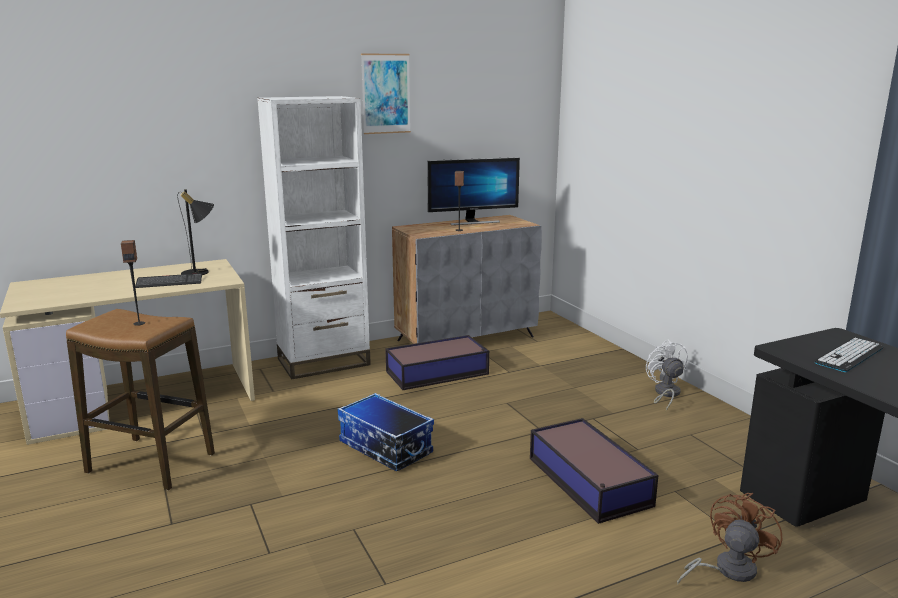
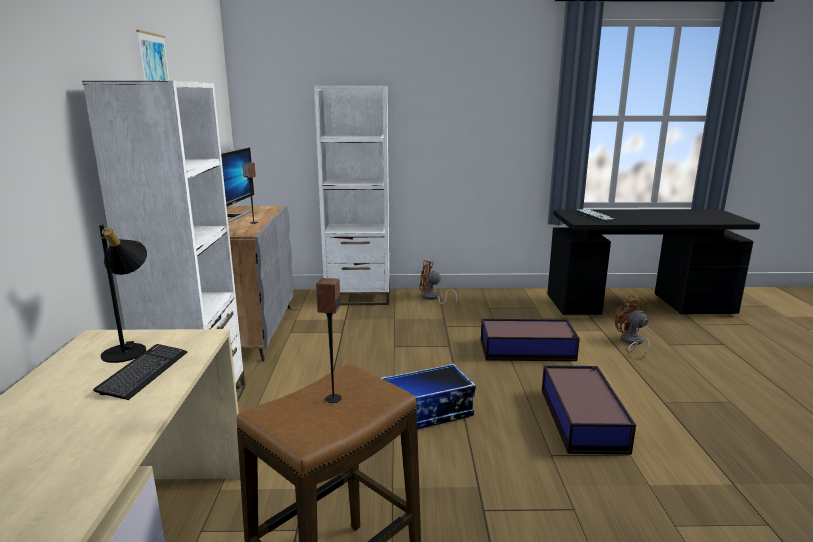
camera: 65 degrees left, 0 degrees up
(438, 373) = (307, 359): storage box -> storage box (582, 418)
(605, 357) = (358, 297): none -> white bookcase
(665, 394) = (432, 298): white fan -> brown fan

